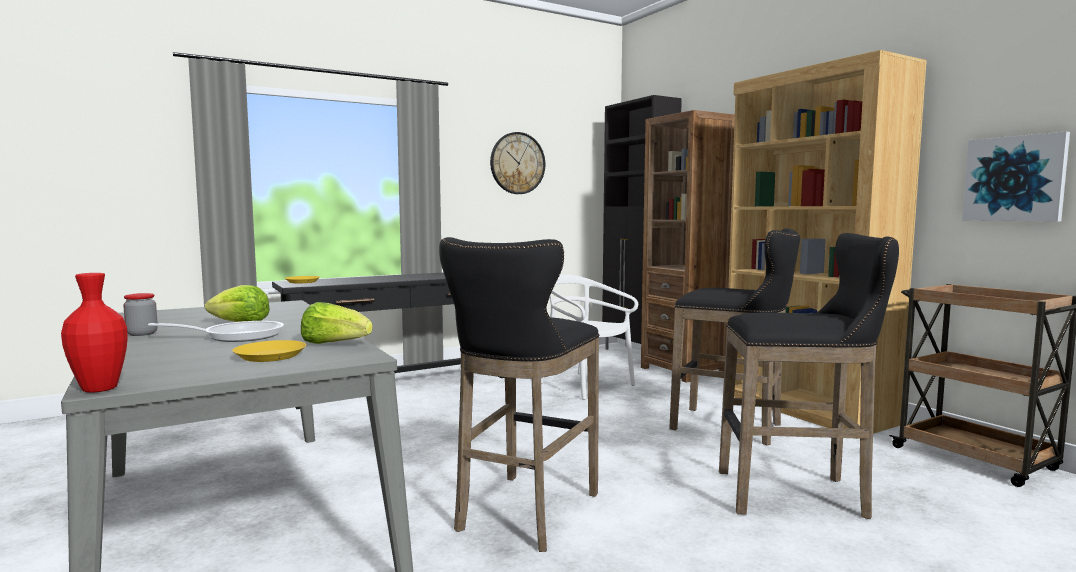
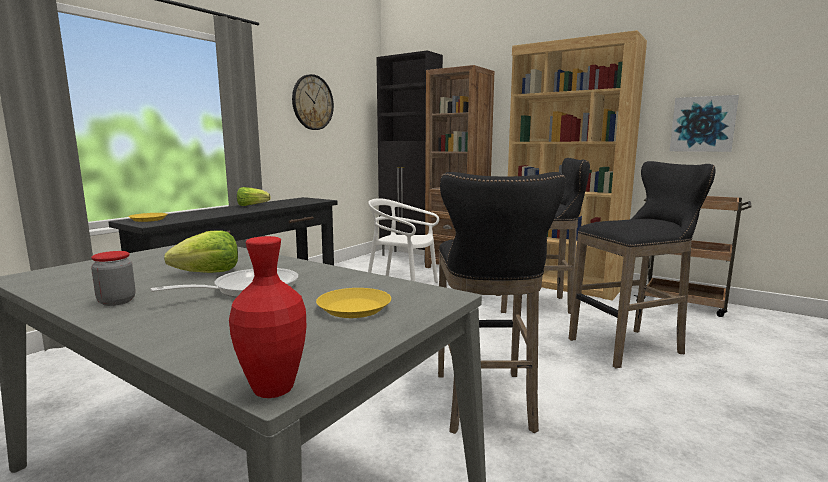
camera: 25 degrees left, 5 degrees up
(334, 344) = (378, 285): lettuce -> lettuce (252, 205)

